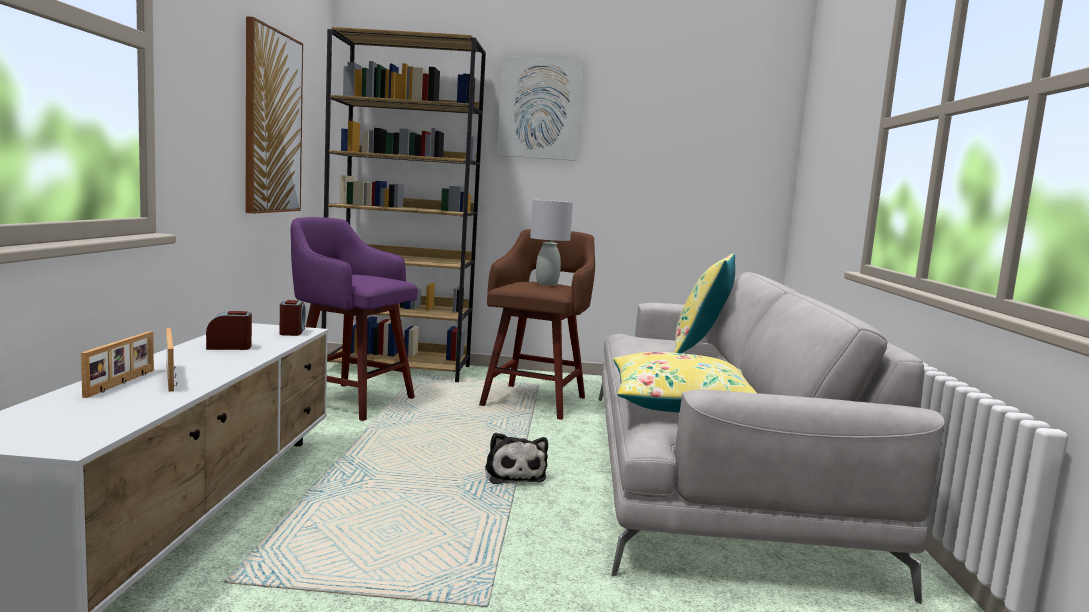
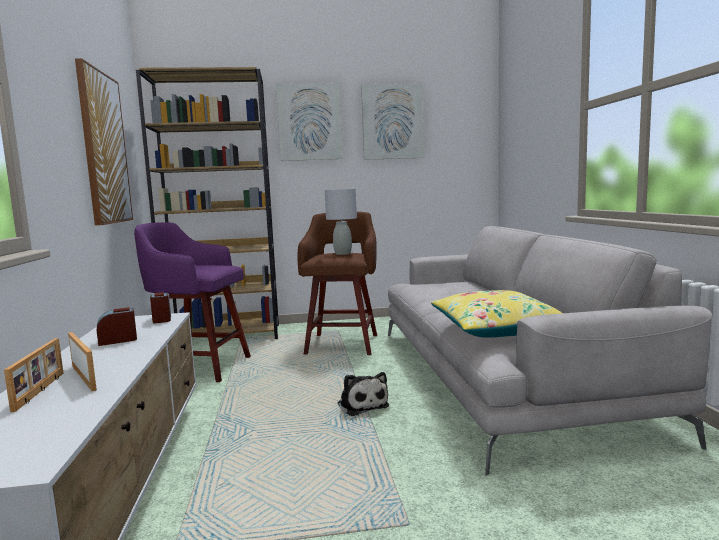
camera: 10 degrees left, 0 degrees up
(650, 118) = (392, 122): none -> picture
(701, 349) = (469, 286): yellow pillow -> none

